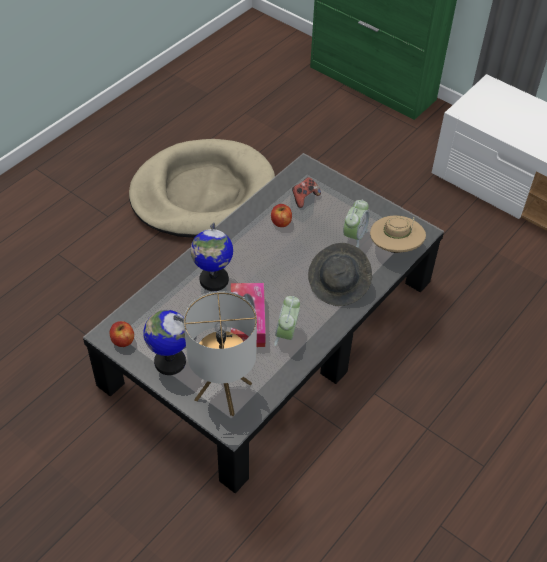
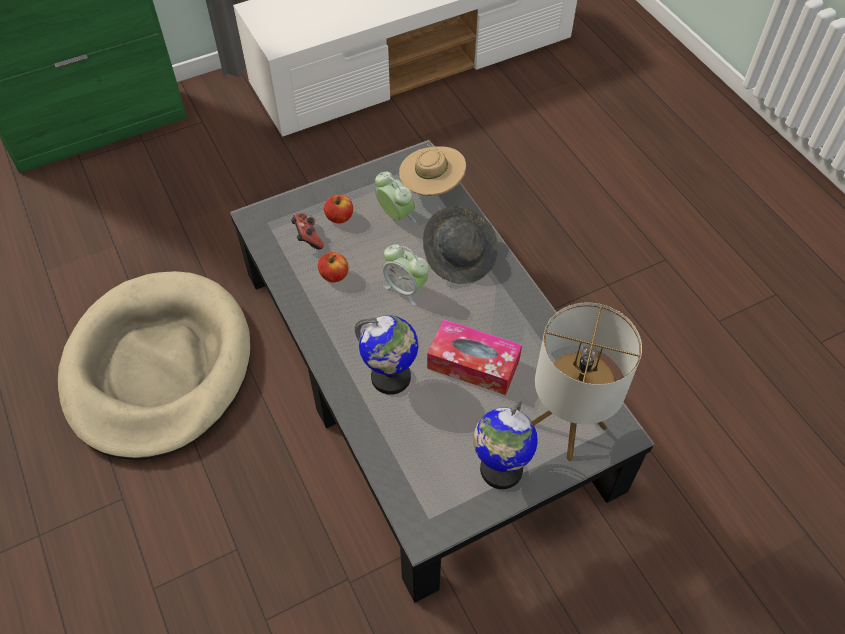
camera: 65 degrees left, 5 degrees up
(122, 340) = (443, 515): apple -> apple (339, 217)
(286, 334) = (509, 332): alarm clock -> alarm clock (405, 288)

